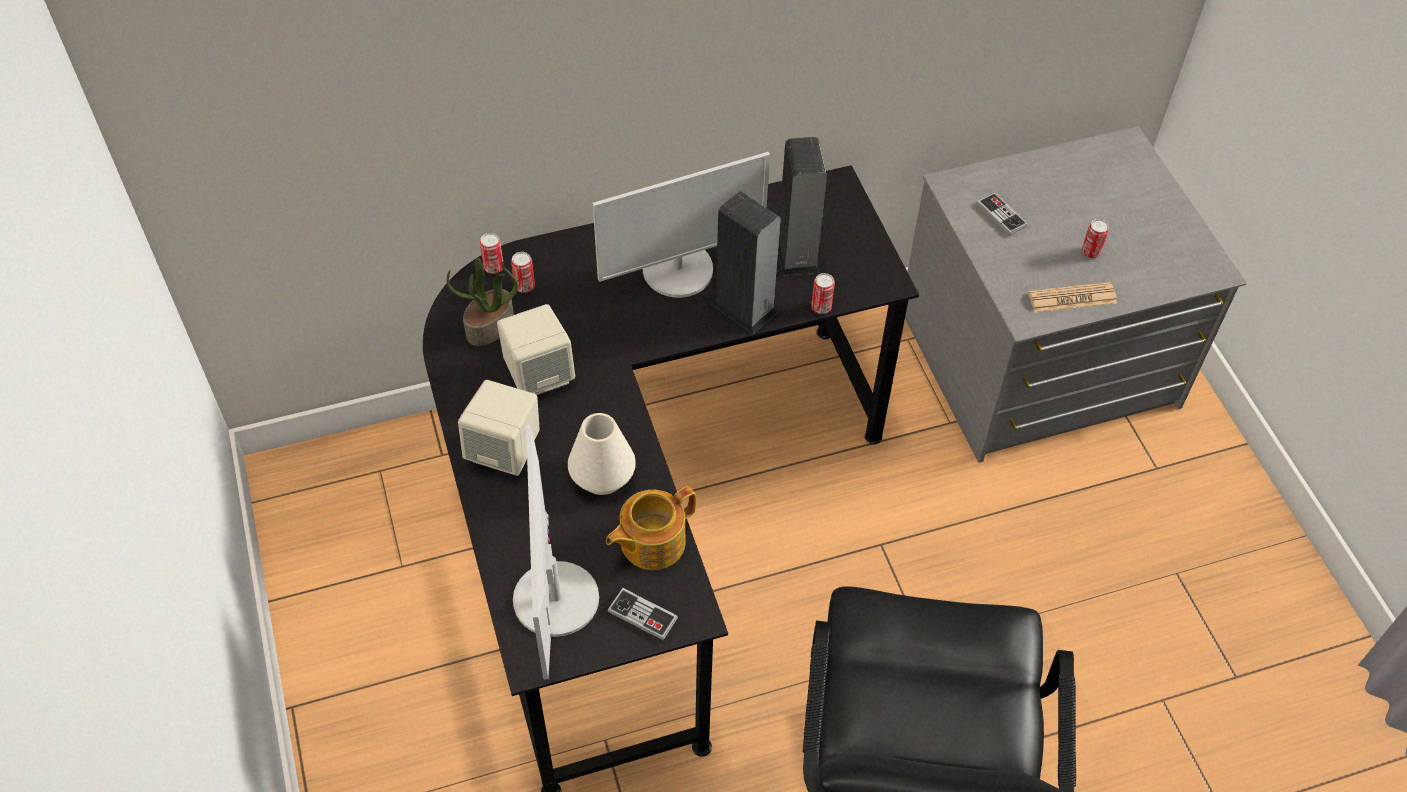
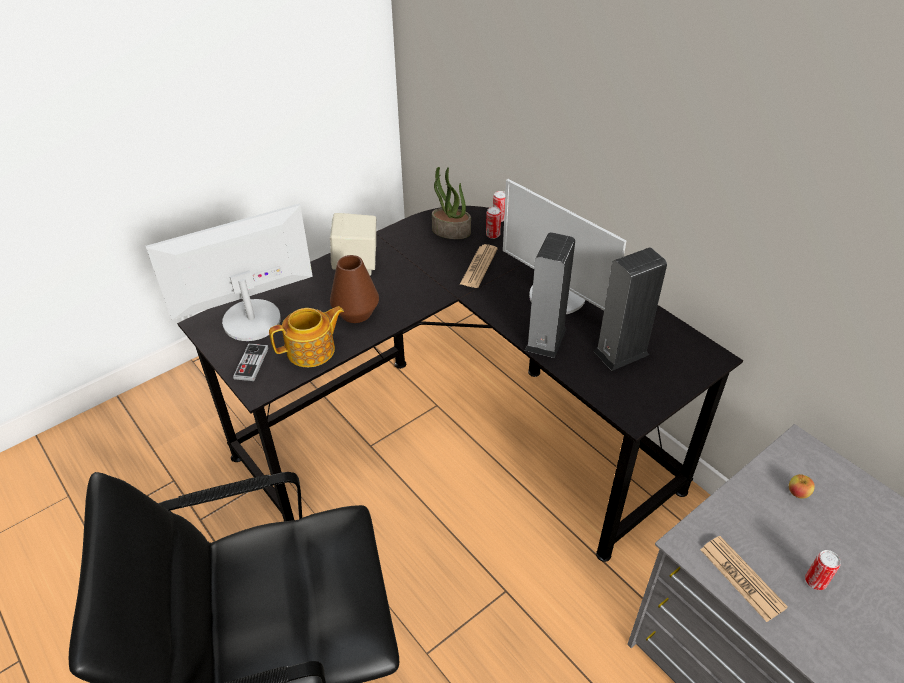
camera: 70 degrees right, 10 degrees down
(539, 375) = (424, 262): beige speaker -> none
(581, 323) = (479, 267): none -> newspaper
(603, 477) = (356, 313): white vase -> brown vase
(651, 542) = (312, 350): teapot -> teapot turned 120 degrees clockwise
(821, 307) = (577, 381): can -> none
(1001, 215) = (797, 493): game controller -> apple

